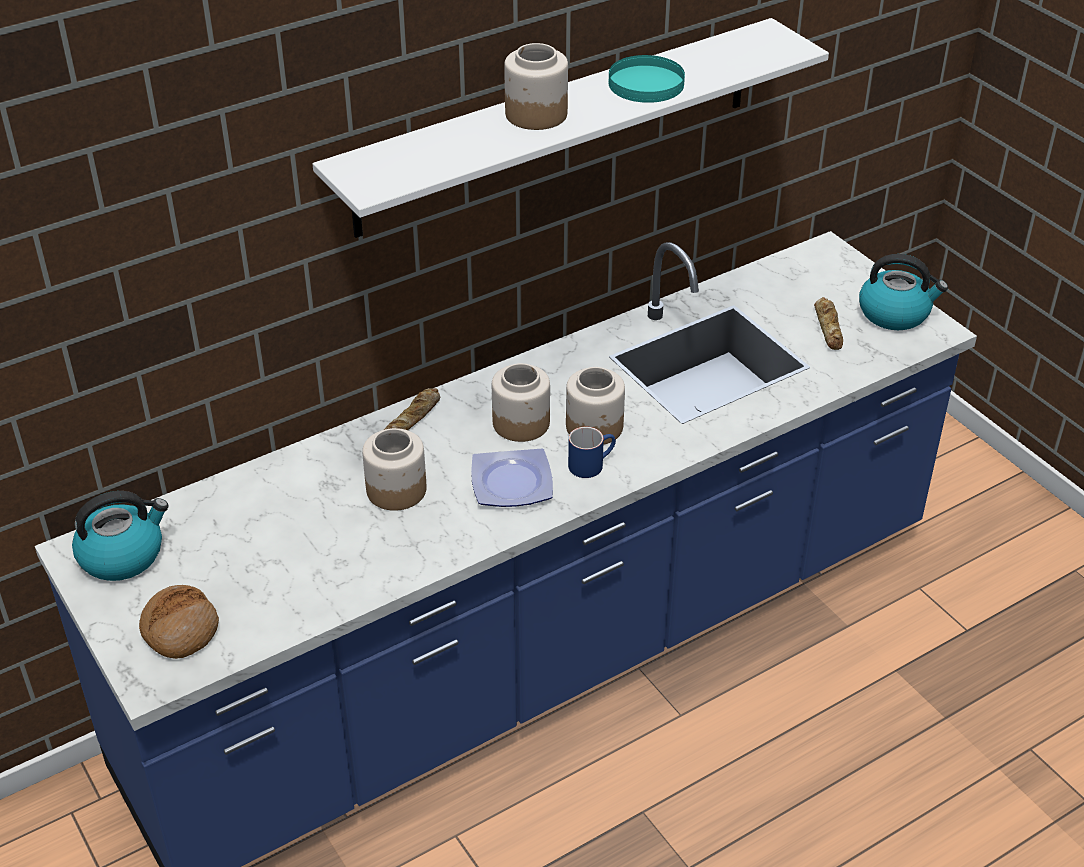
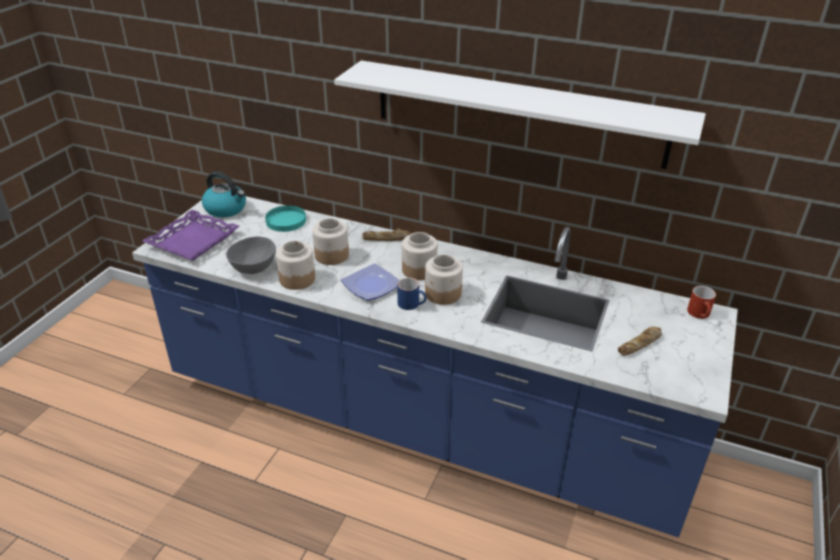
camera: 55 degrees right, 5 degrees down
(180, 629) = (192, 240): bread -> purple tray
(343, 583) = (255, 268): none -> grey bowl
(535, 114) = (480, 87): jar -> jar (297, 279)
(646, 84) = (560, 102): turquoise plate -> turquoise plate (285, 221)
(818, 259) = (700, 315): none -> red mug
(895, 313) = (695, 367): kettle -> none

